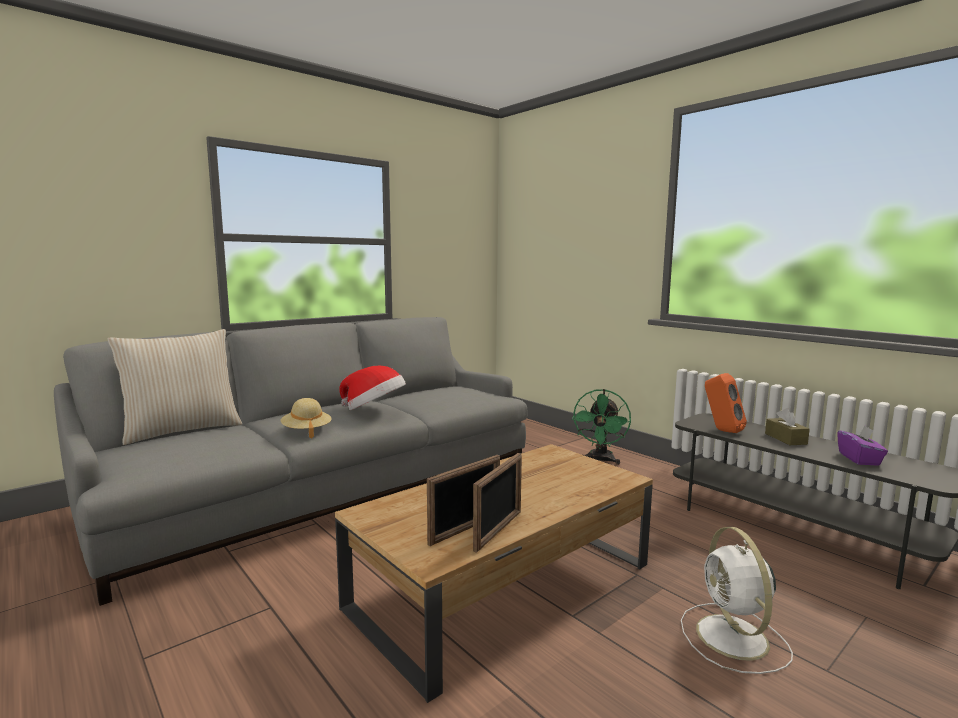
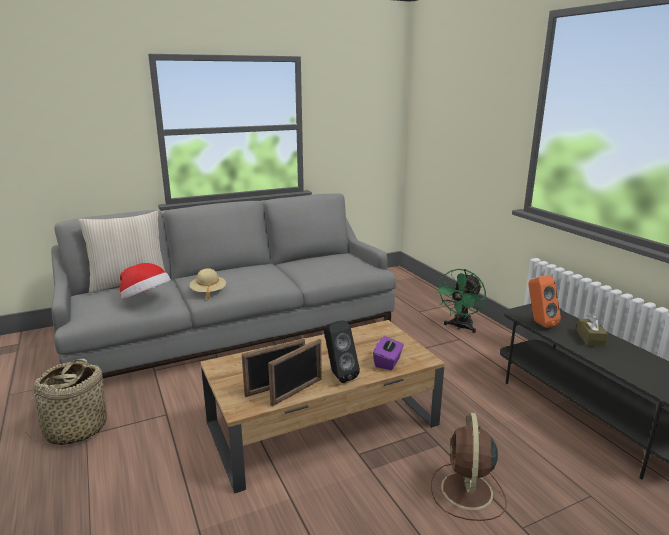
camera: 15 degrees right, 10 degrees up
(121, 653) = (75, 429): none -> basket
(374, 410) = (263, 277): hat -> hat (146, 300)
(538, 506) = (338, 375): none -> black speaker
(733, 639) = (467, 492): white fan -> brown fan
(859, 459) = (638, 368): purple tissue box -> purple tissue box (388, 362)

